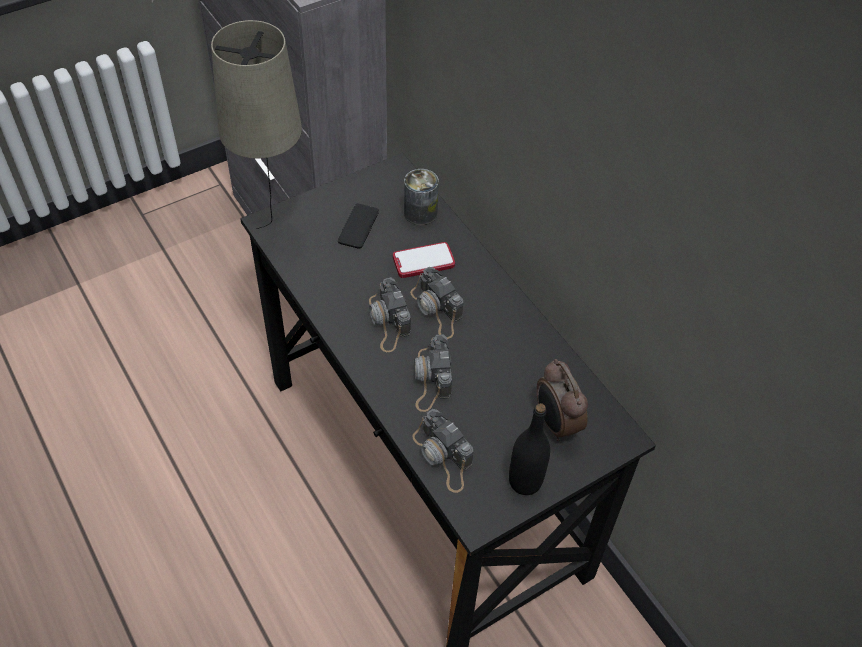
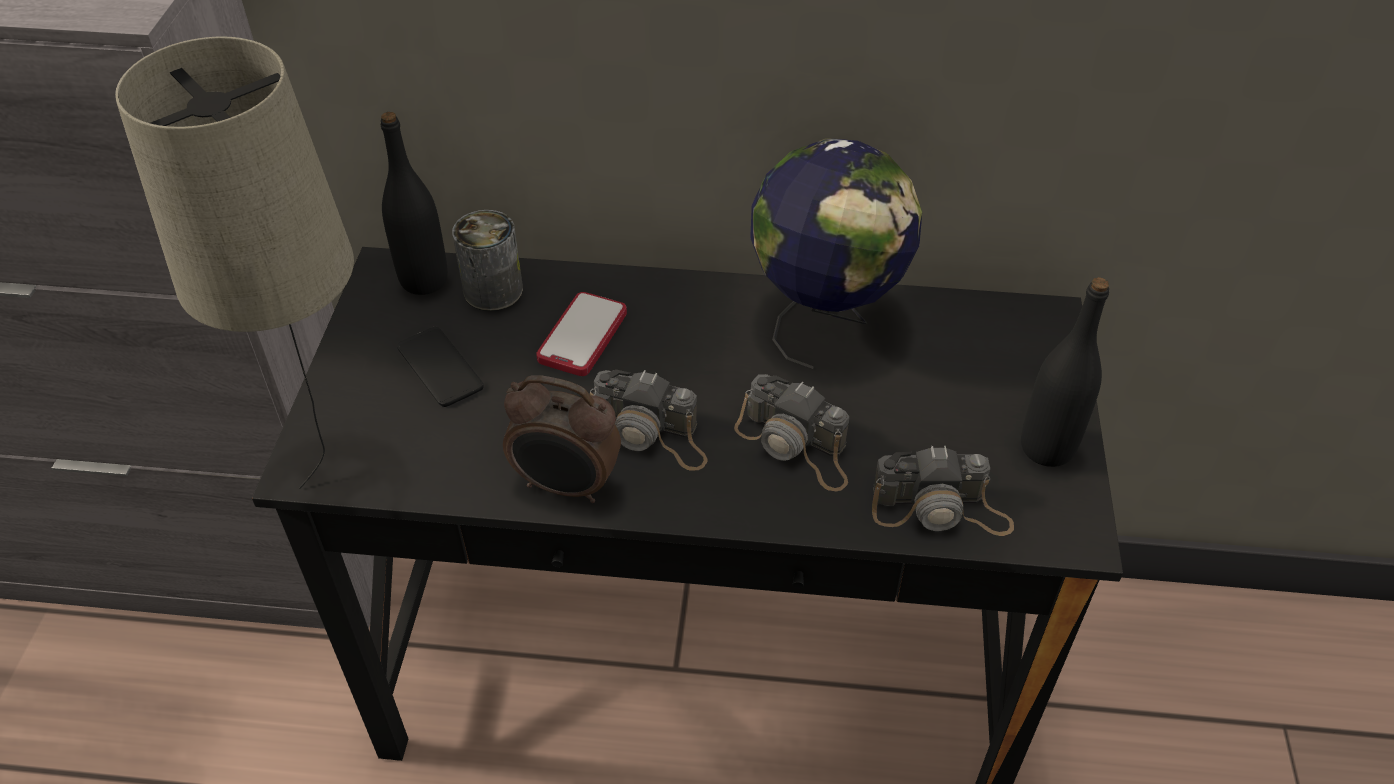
camera: 50 degrees left, 5 degrees down
(403, 186) = (424, 280): none -> black bottle
(437, 309) = (681, 371): camera -> none
(524, 344) = (825, 320): none -> globe
(555, 424) = (978, 365): alarm clock -> alarm clock (566, 486)

